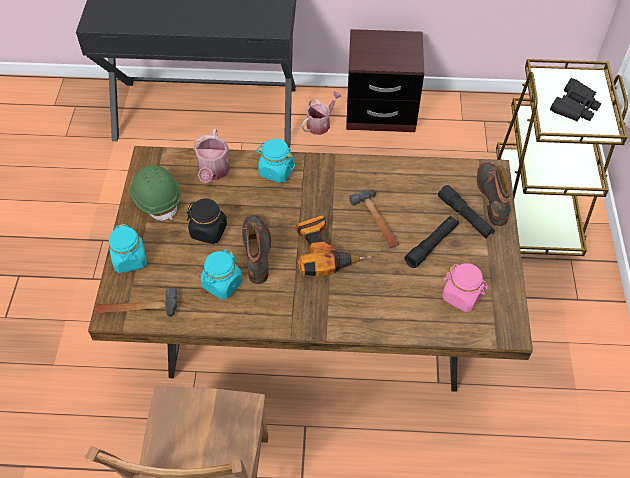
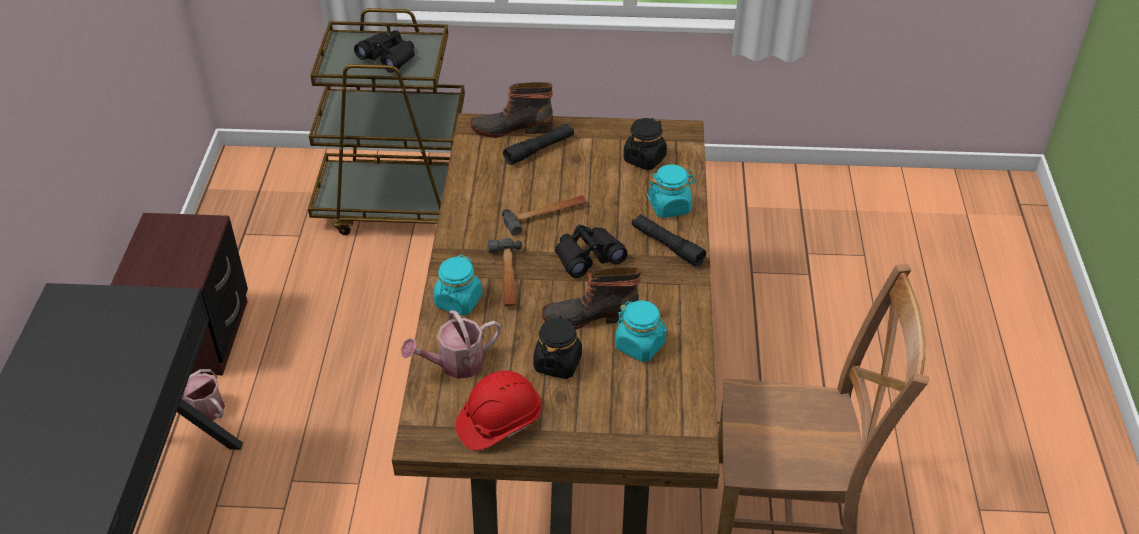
camera: 90 degrees left, 10 degrees down
(130, 259) = (605, 441): turquoise jar -> turquoise jar (670, 206)
(137, 308) = (681, 425): hammer -> hammer (506, 277)
(157, 198) = (499, 422): green hard hat -> red hard hat
(213, 172) = (455, 364): watering can -> watering can turned 150 degrees clockwise
(326, 250) = (587, 257): power drill -> black binoculars
(431, 245) = (579, 175): black flashlight -> black flashlight (667, 245)
(462, 296) = (644, 159): pink jar -> black jar

